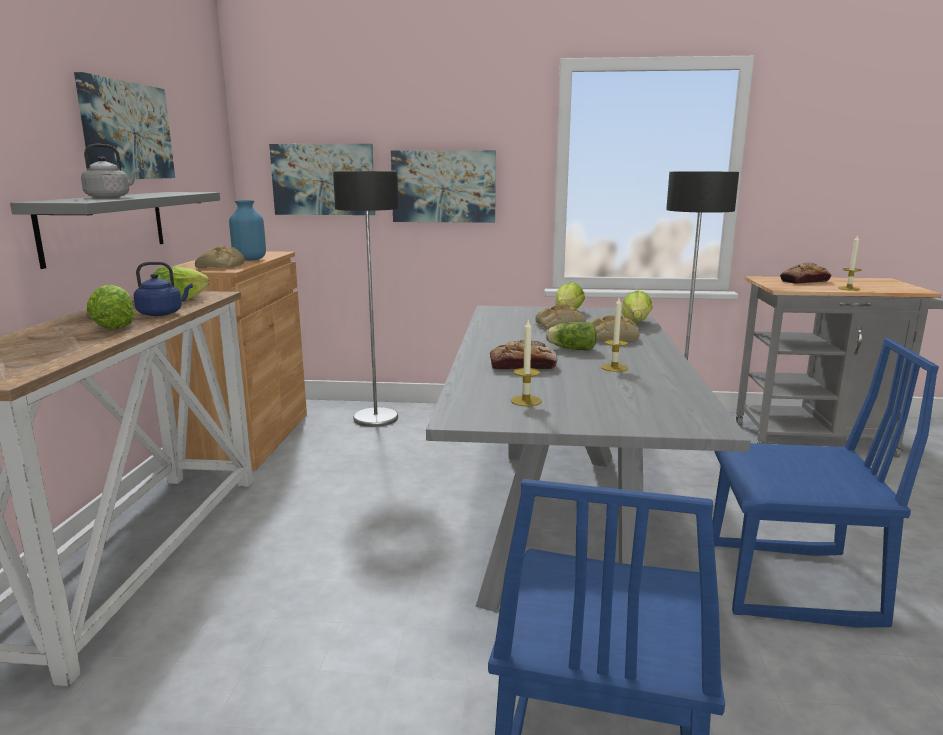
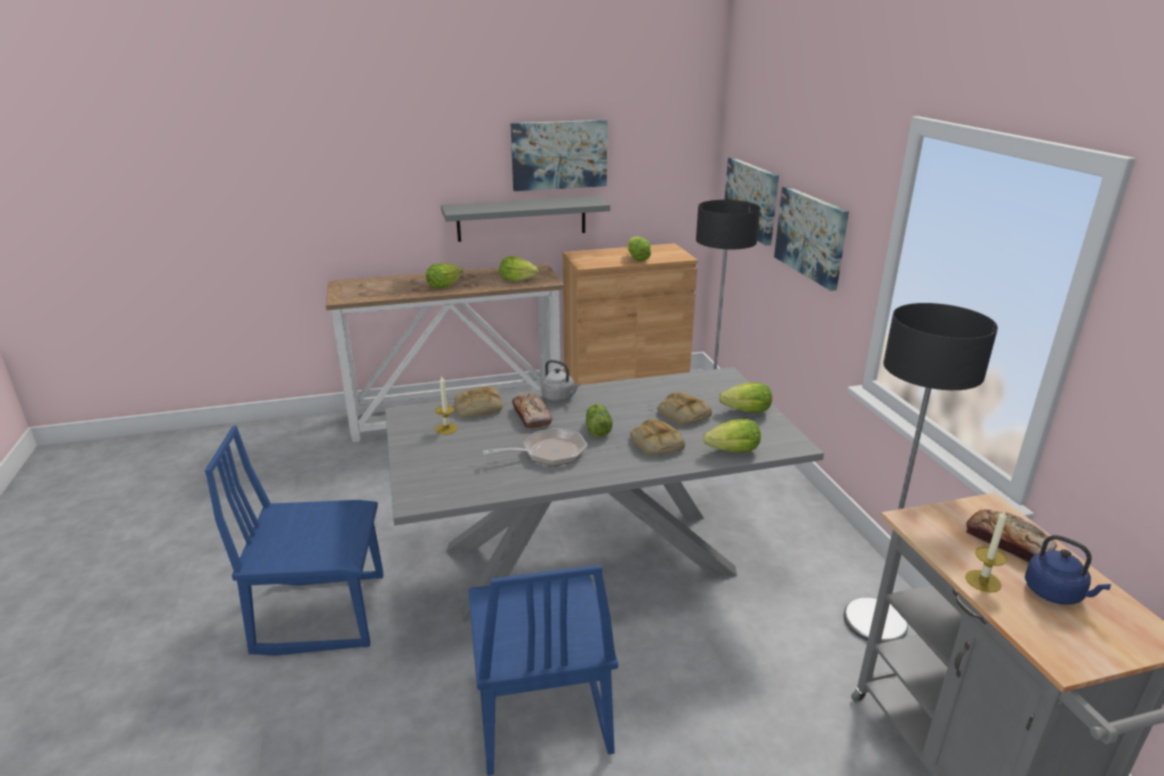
camera: 70 degrees right, 10 degrees up
(110, 197) = (500, 206): grey kettle -> grey kettle (560, 398)
(163, 313) = (480, 286): blue kettle -> blue kettle (1056, 594)
(221, 266) = (597, 260): bread -> bread (478, 408)
(250, 259) = (637, 259): blue vase -> lettuce
(614, 367) = (548, 453): candle -> frying pan

